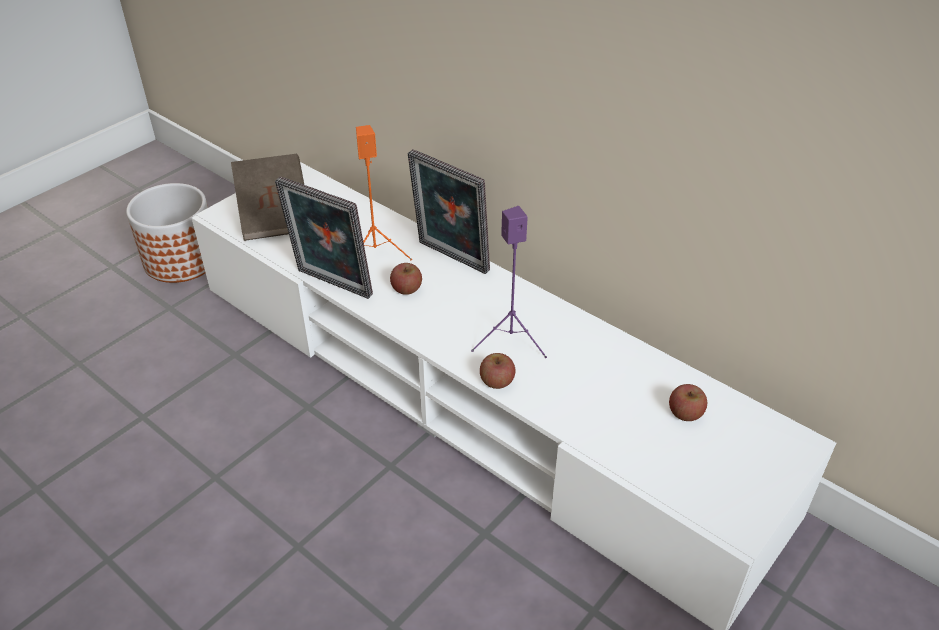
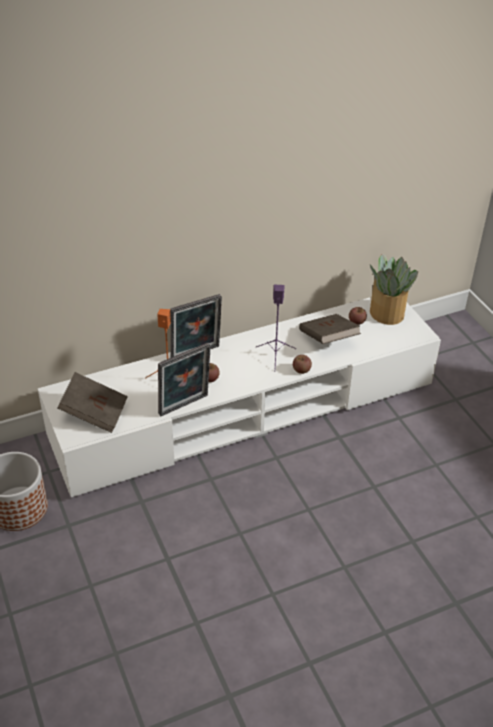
camera: 65 degrees left, 0 degrees up
(601, 390) = (328, 339): none -> brown book
(749, 450) = (387, 314): none -> potted plant

